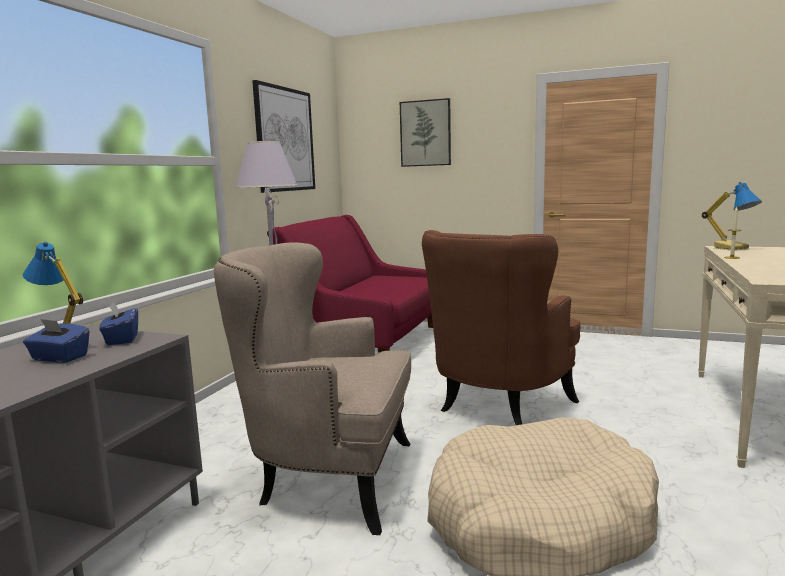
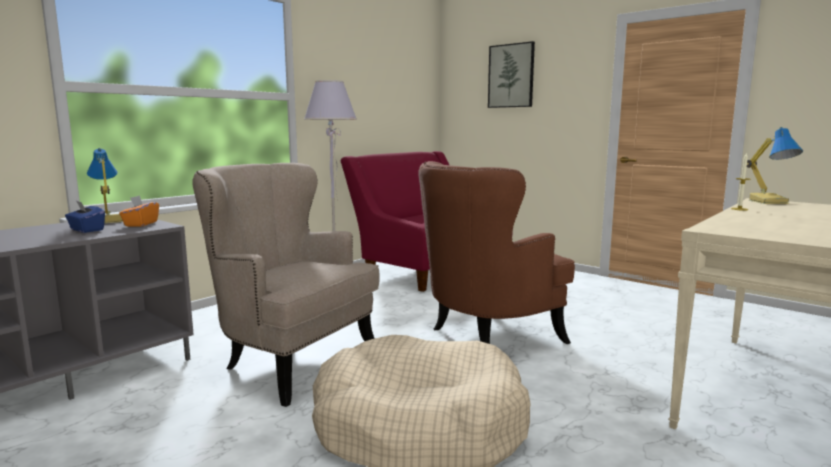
camera: 20 degrees right, 0 degrees up
(121, 339) = (141, 224): blue tissue box -> orange tissue box
(285, 140) = (370, 80): picture -> none

